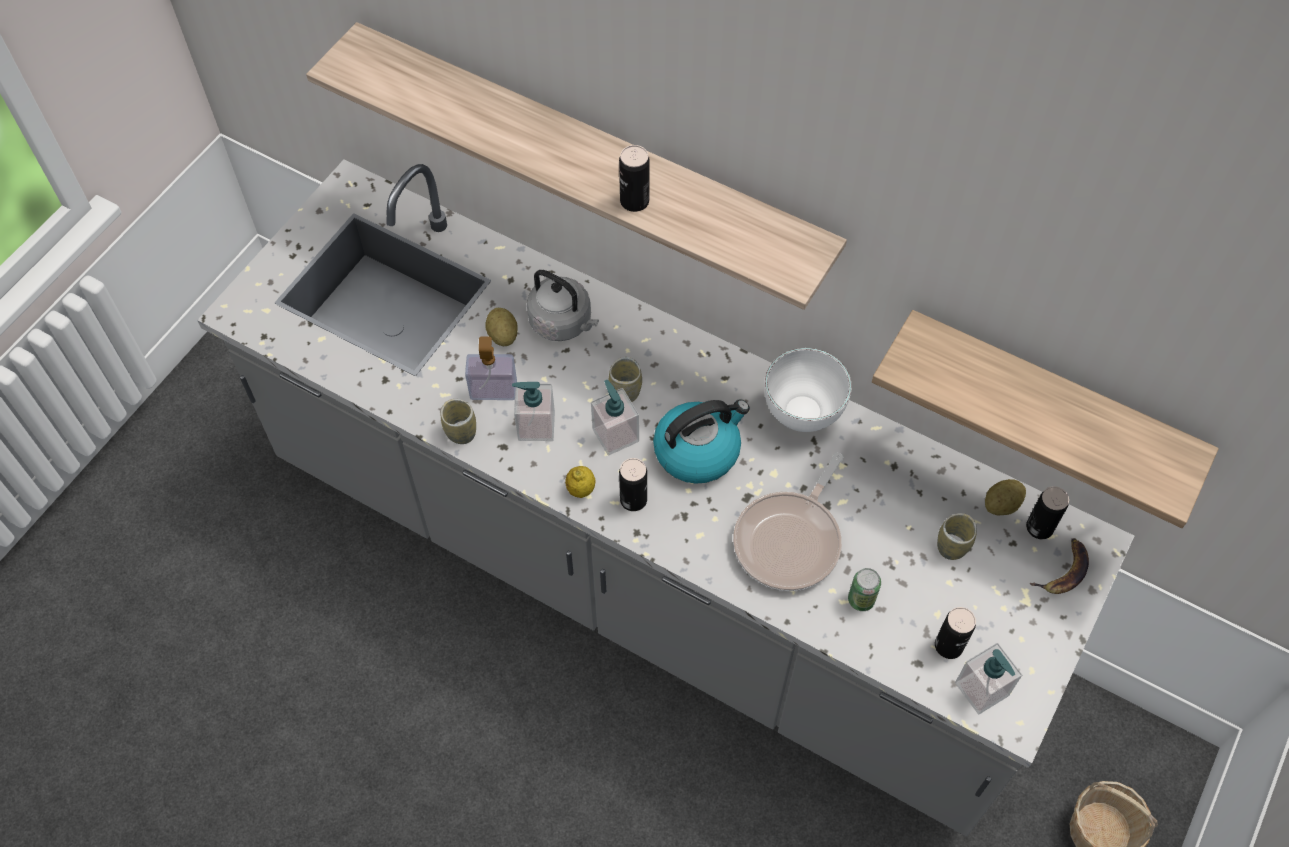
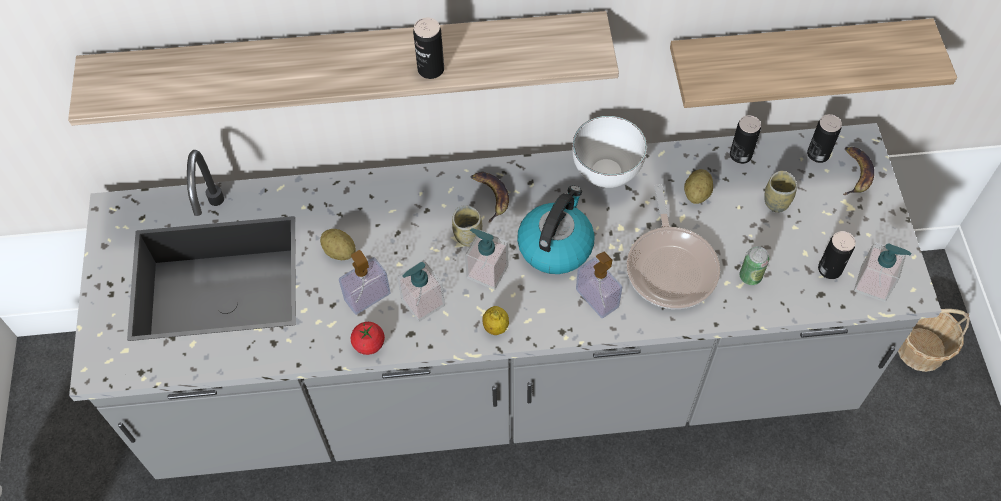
camera: 35 degrees left, 0 degrees up
(461, 432) = (369, 344): cup -> tomato
(563, 323) = (379, 214): grey kettle -> none
(633, 500) = (539, 310): can -> can (740, 155)
(676, 367) = (490, 196): none -> banana
(694, 524) = (597, 298): none -> soap dispenser
(1001, 505) = (783, 154): potato -> potato (697, 194)

